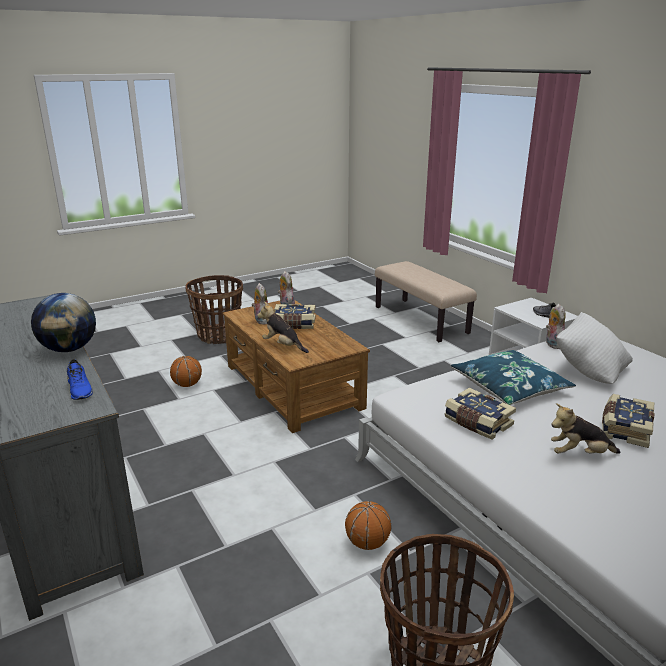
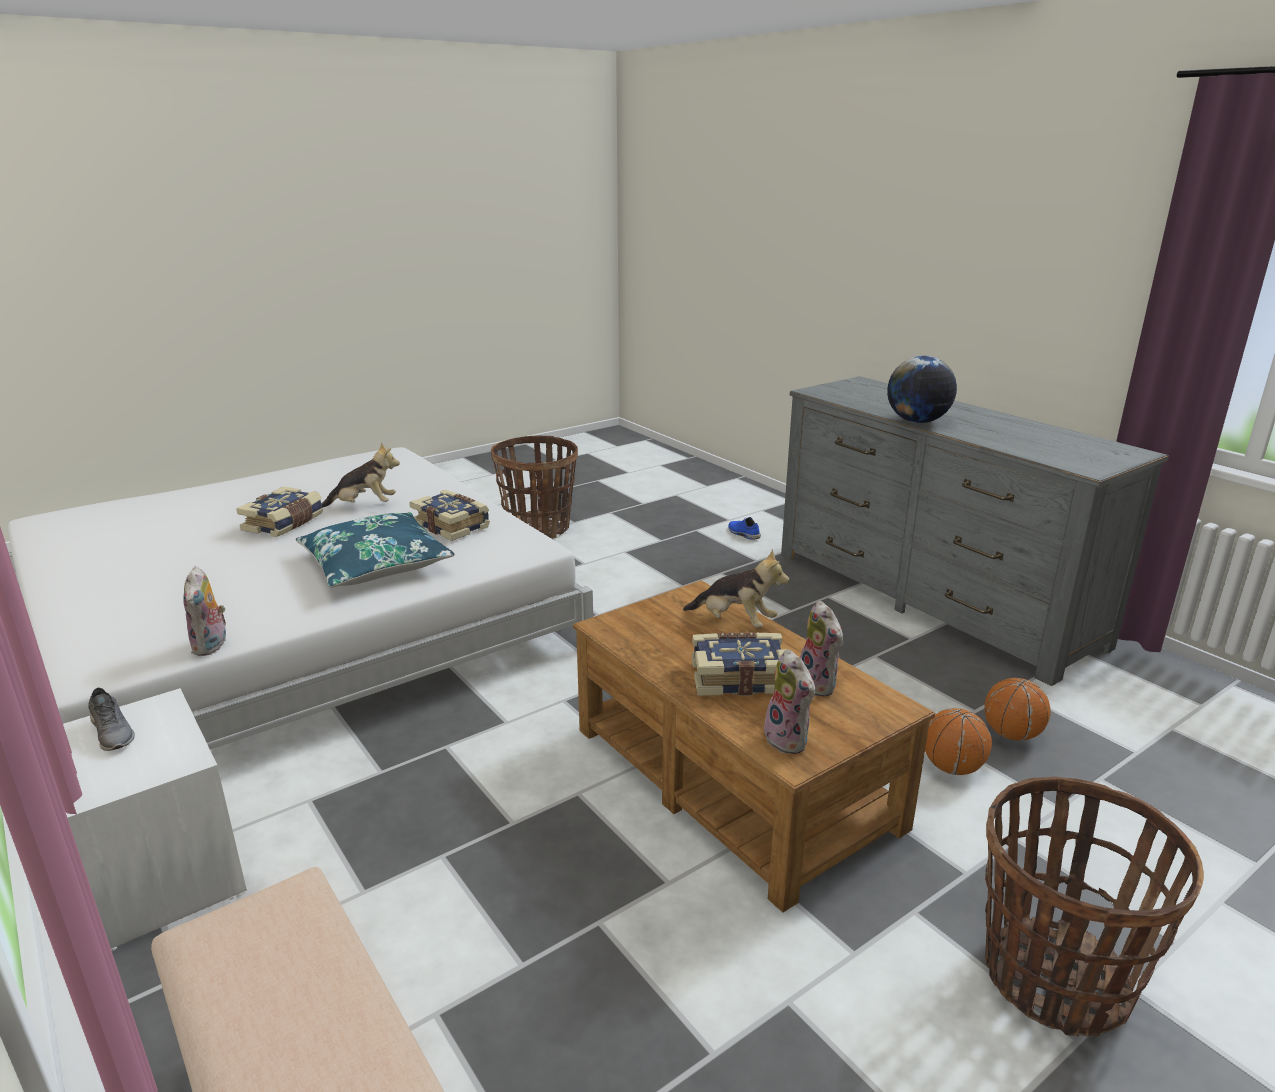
camera: 175 degrees right, 0 degrees up
(80, 389) = (844, 398): blue shoe -> blue shoe (743, 534)
(367, 543) = (583, 580): basketball -> basketball (1011, 734)
(589, 371) = (220, 594): white pillow -> none

